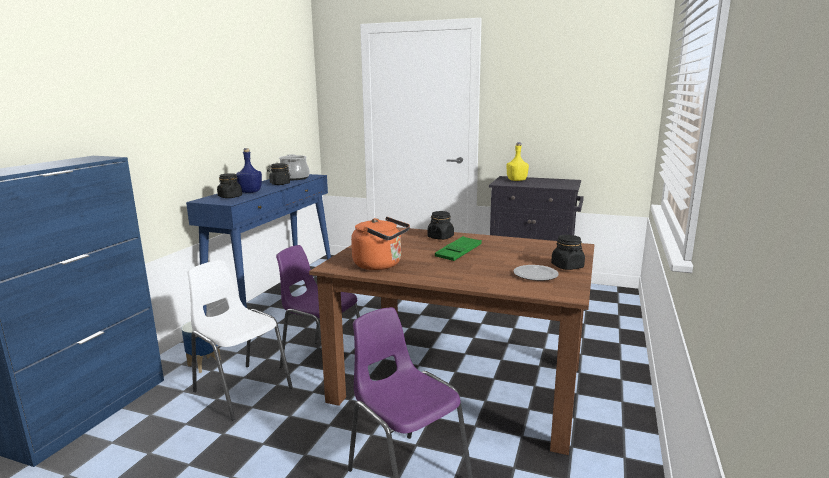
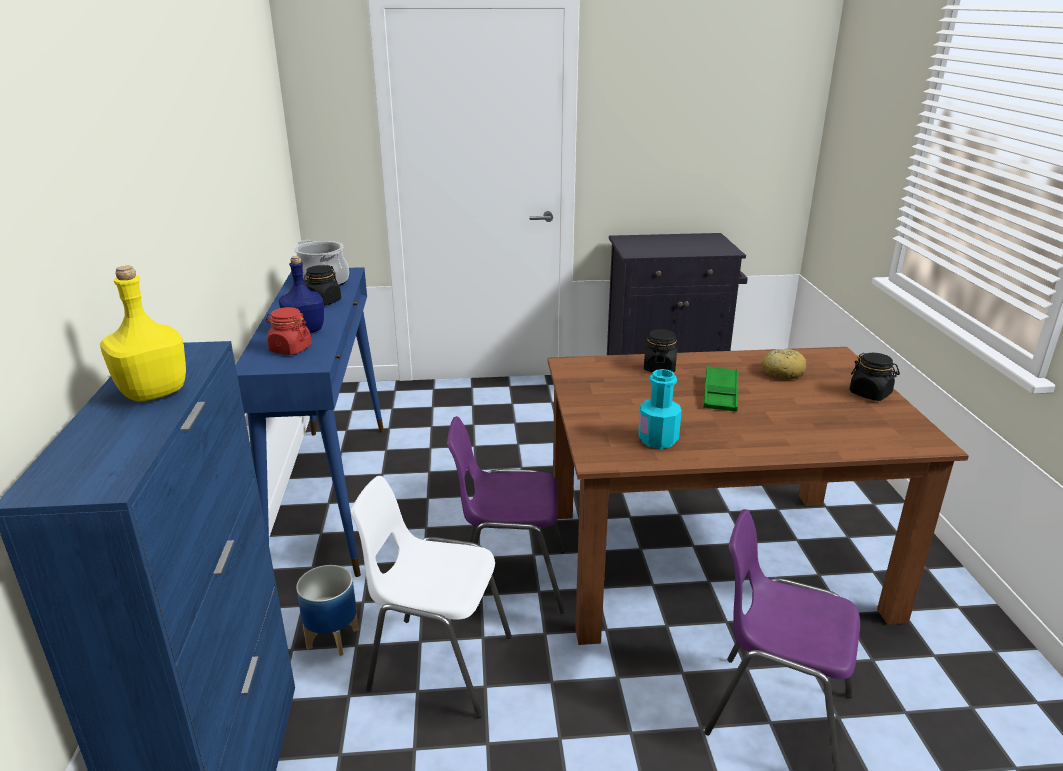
camera: 25 degrees left, 10 degrees up
(230, 197) = (290, 349): black jar -> red jar
(380, 265) = (658, 440): orange kettle -> turquoise bottle
(517, 180) = (646, 243): yellow bottle -> yellow bottle (154, 392)
(521, 249) = (783, 372): none -> bread
(534, 275) = (855, 416): plate -> none

